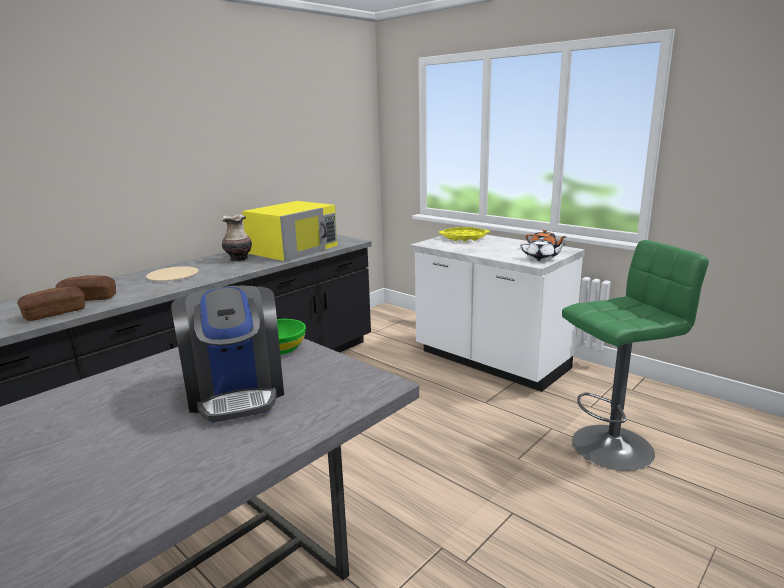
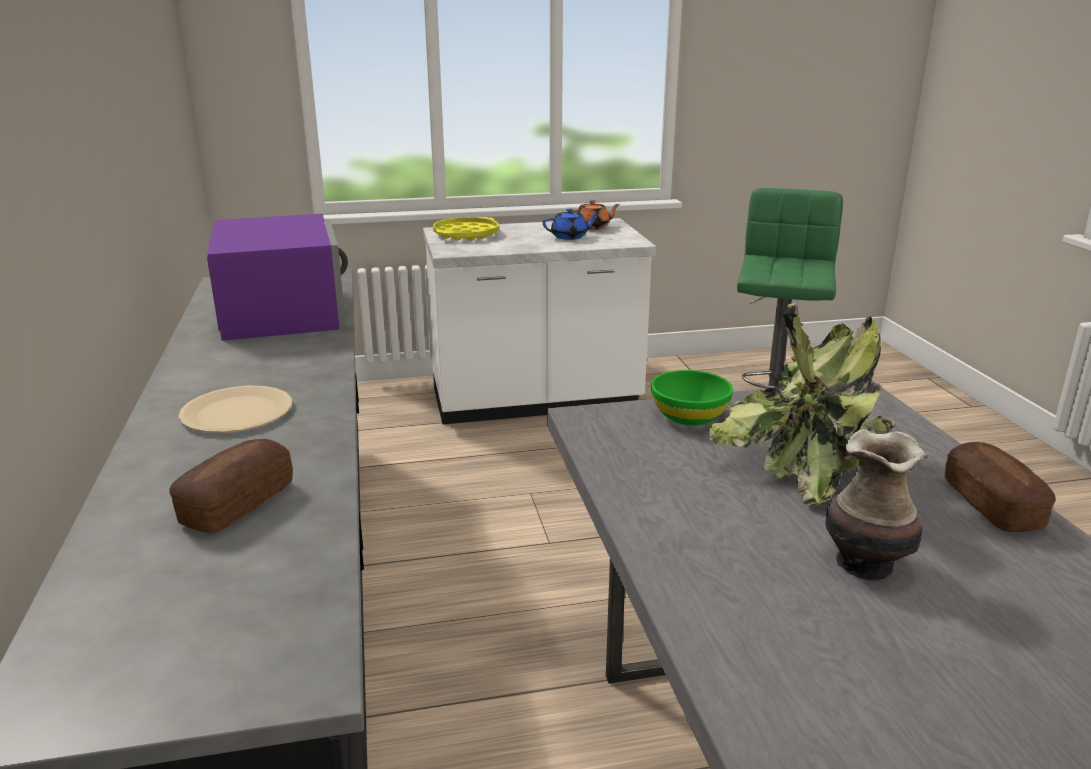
camera: 55 degrees left, 5 degrees up
(55, 313) = (283, 547): bread -> bread (991, 505)
(236, 392) = (804, 465): coffee machine -> potted plant
(239, 259) = (247, 351): vase -> vase (864, 563)
(294, 249) = (282, 311): yellow microwave -> purple microwave
(510, 251) = (570, 237): none -> blue teapot
(541, 259) = (624, 237): white teapot -> none

